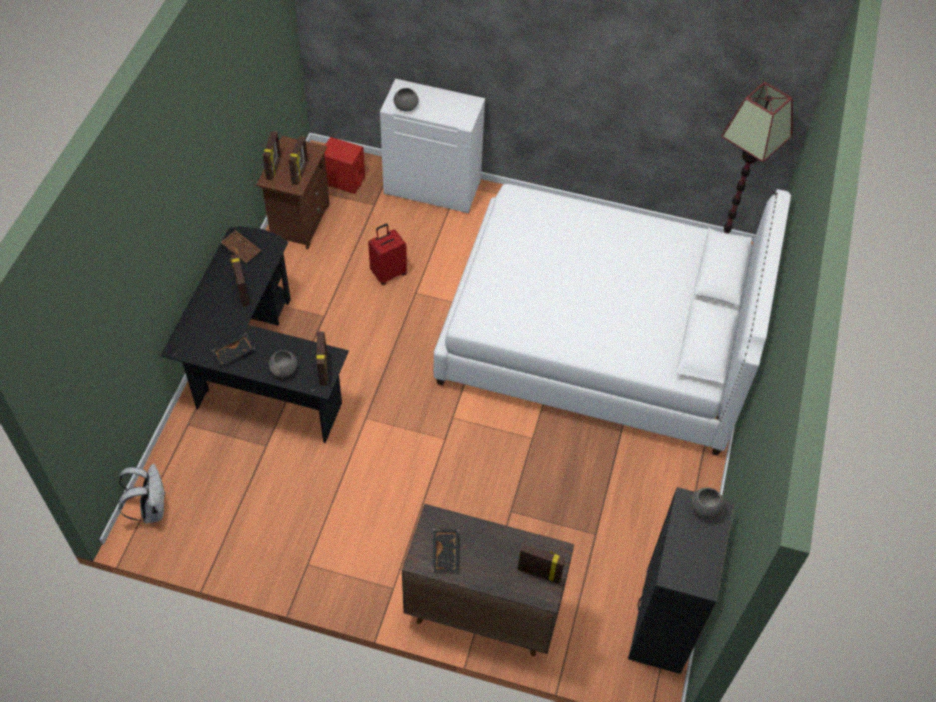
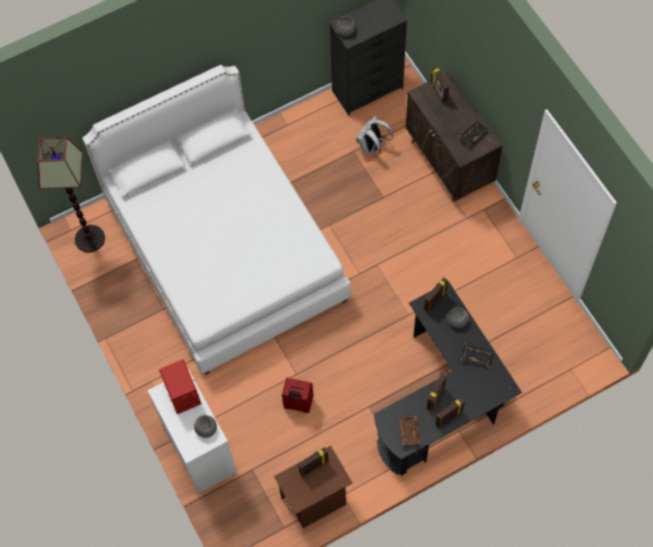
camera: 130 degrees left, 10 degrees up
(151, 509) = (578, 360): white backpack -> white backpack (372, 147)
(274, 168) = (327, 486): picture frame -> picture frame (448, 417)
(343, 181) = (251, 511): red speaker -> red speaker (183, 394)

